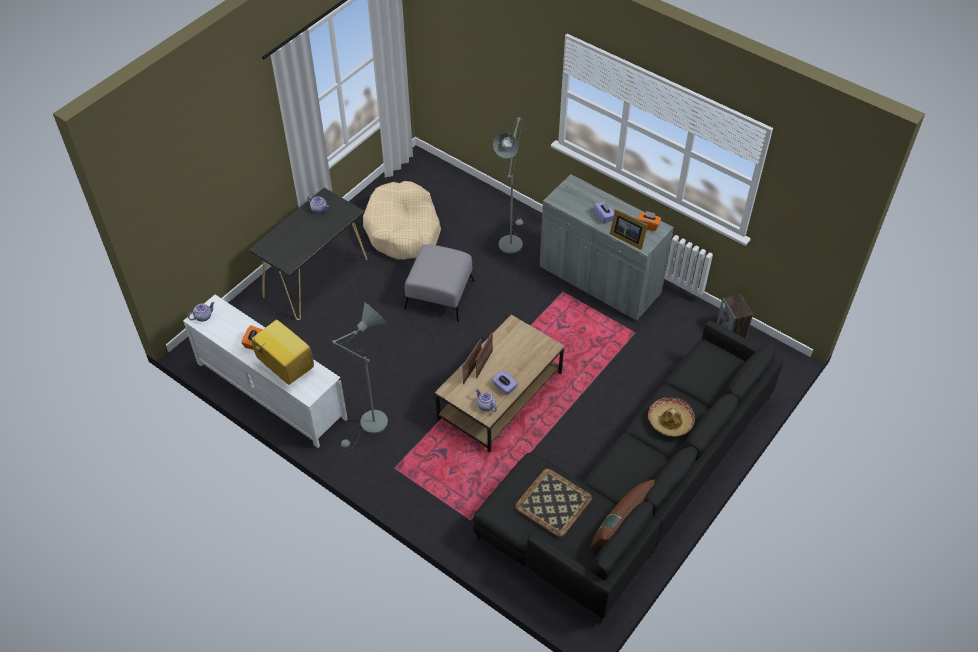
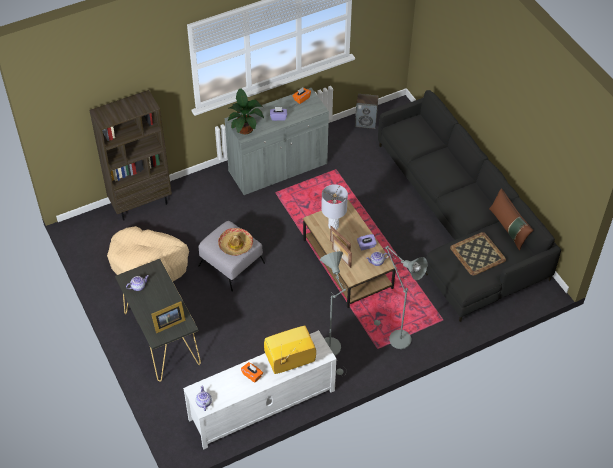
camera: 65 degrees left, 0 degrees up
(476, 192) = (141, 204): none -> brown bookcase
(511, 241) = (206, 202): grey floor lamp -> grey floor lamp (395, 337)
(515, 346) = (333, 226): none -> grey table lamp
(568, 195) = (245, 127): none -> potted plant
(627, 238) = (306, 114): picture frame -> picture frame (168, 323)
(670, 421) = (444, 170): hat -> hat (236, 245)

